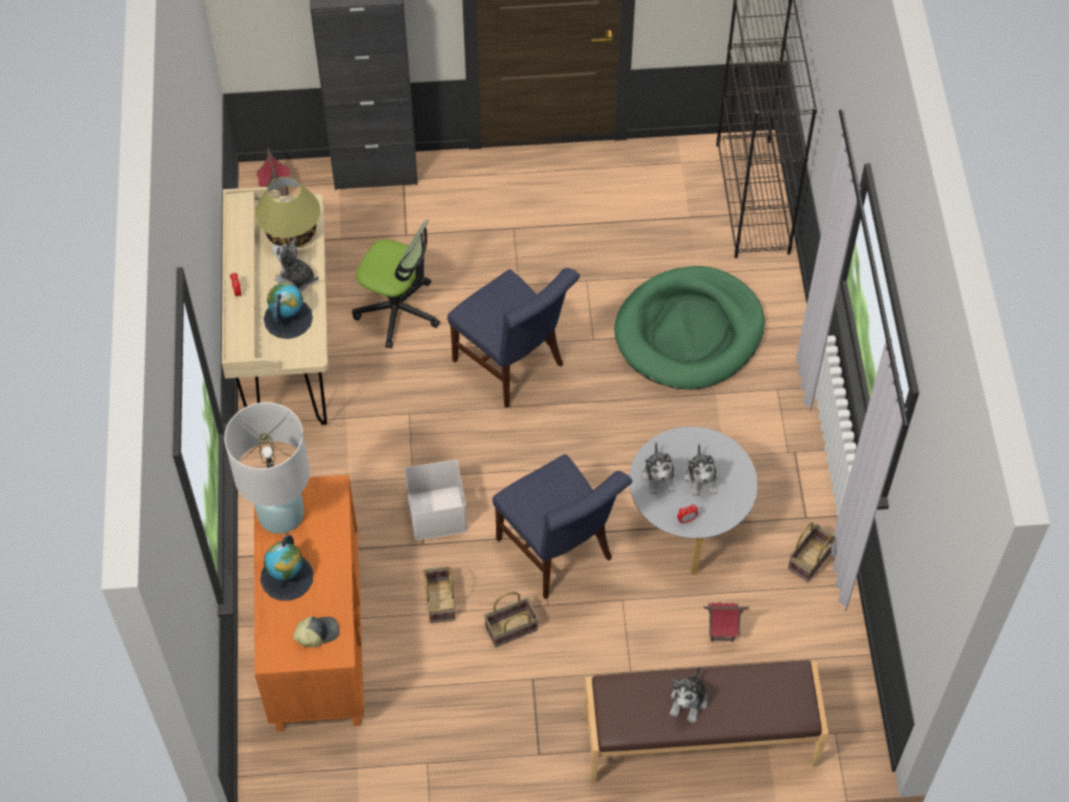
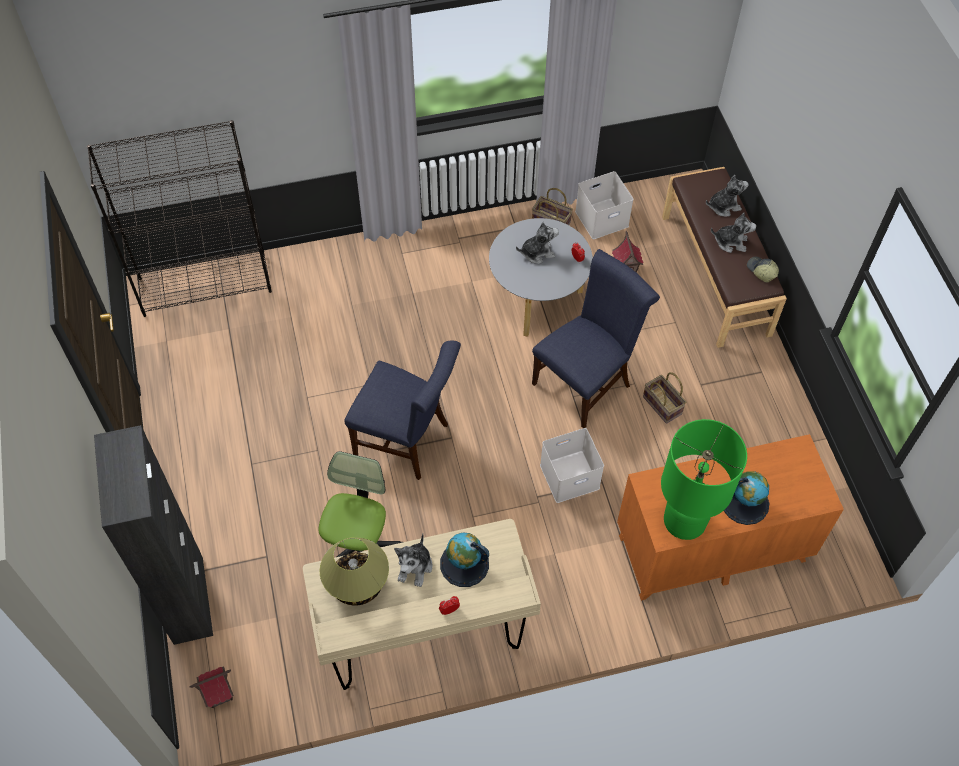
camera: 100 degrees left, 0 degrees up
(280, 515) = (685, 521): white table lamp -> green table lamp
(317, 633) = (789, 468): cap -> cap (761, 271)
(441, 602) = (652, 459): basket -> none
(513, 365) = (407, 441): blue chair -> blue chair turned 75 degrees clockwise
(659, 477) = (542, 280): plush toy -> plush toy (723, 206)
(689, 332) = (353, 316): green dog bed -> none
(812, 621) = (602, 217): none -> white storage box

